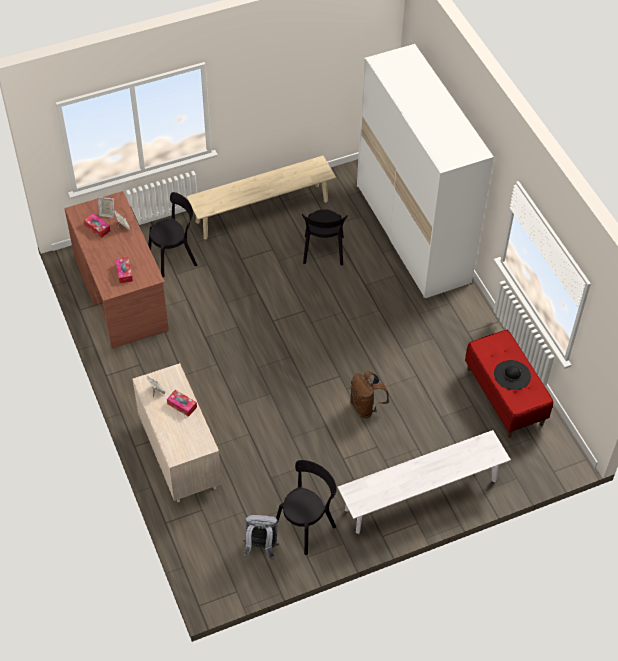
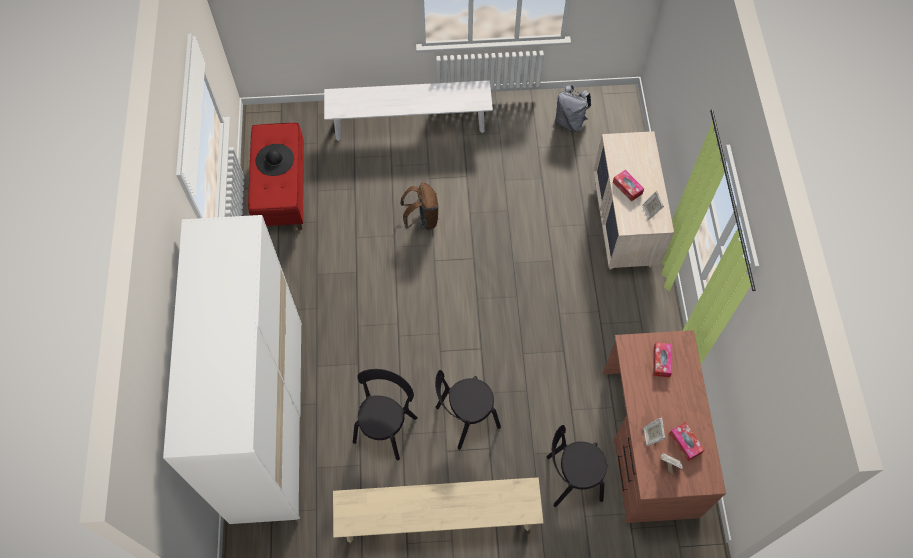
camera: 160 degrees left, 10 degrees up
(306, 525) = (523, 128): black chair -> black chair (465, 418)

